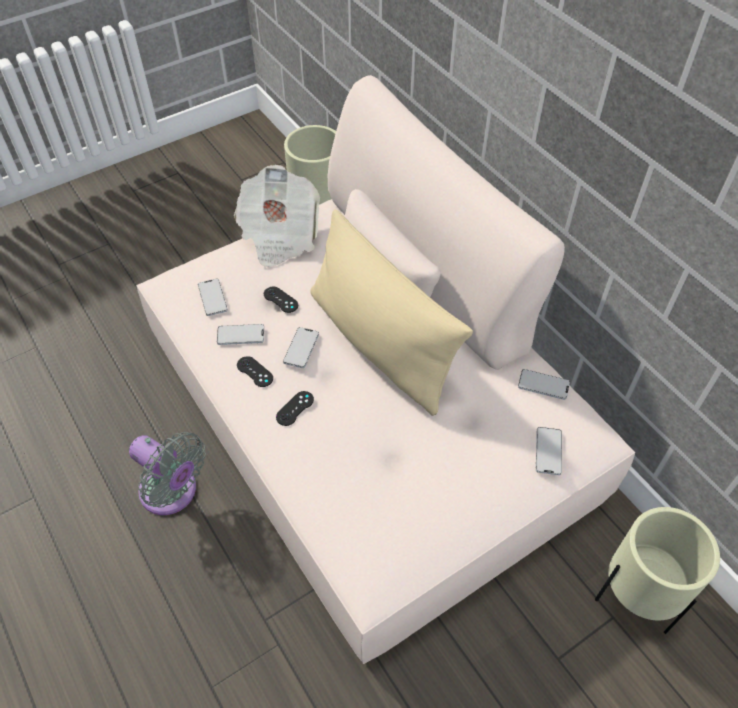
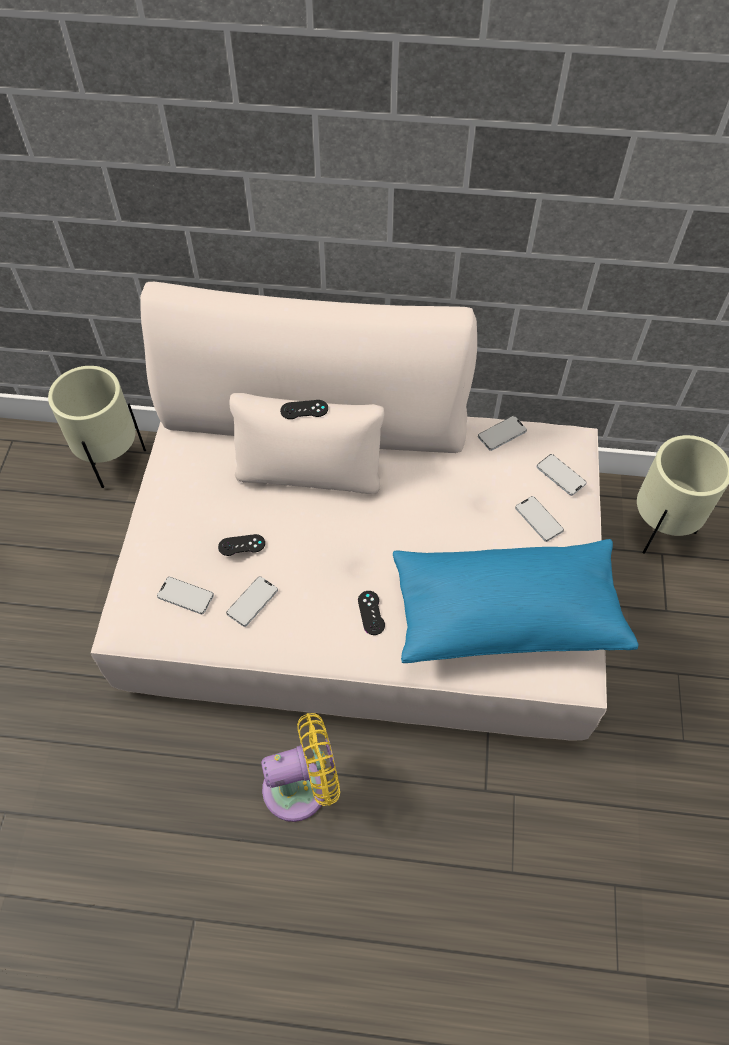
camera: 50 degrees left, 5 degrees up
(173, 493) = (302, 787): grey fan -> yellow fan
(255, 372) = (304, 617): black game controller -> black game controller (304, 410)
(279, 235) = (165, 495): newspaper -> none
(301, 348) = (312, 565): phone -> phone (539, 519)
(376, 497) = (506, 614): none -> blue pillow
(380, 344) = (363, 507): beige pillow -> none

